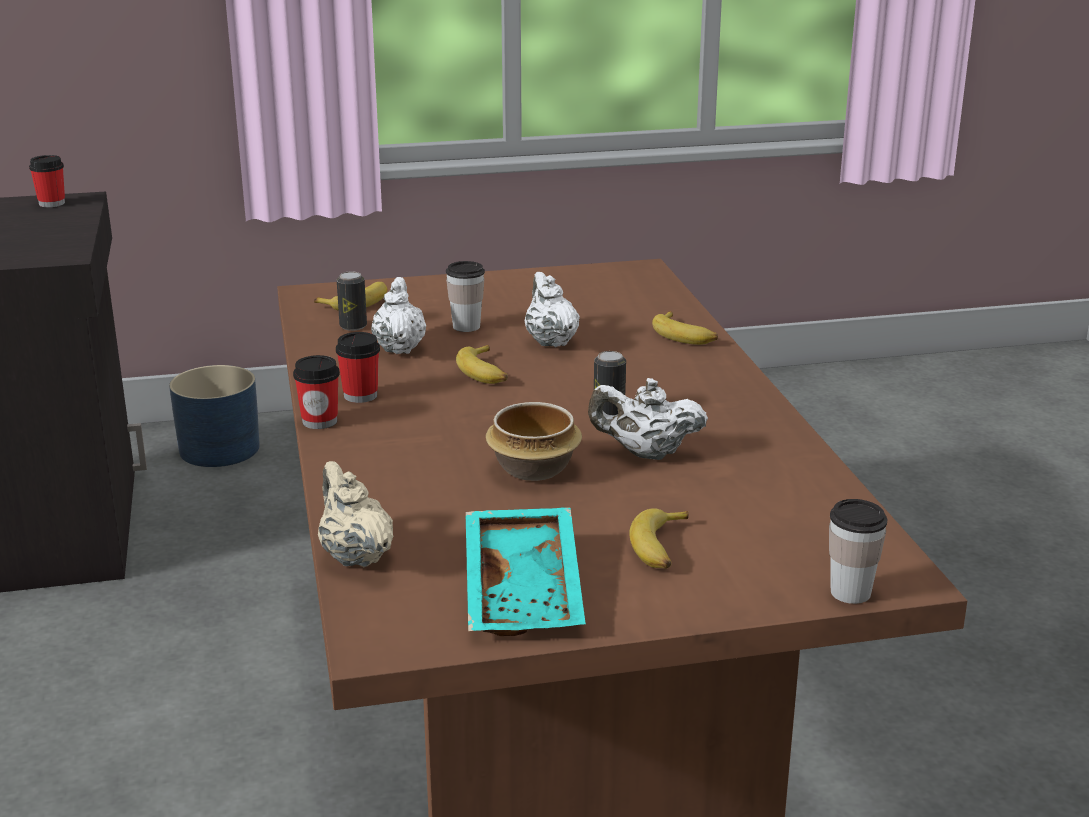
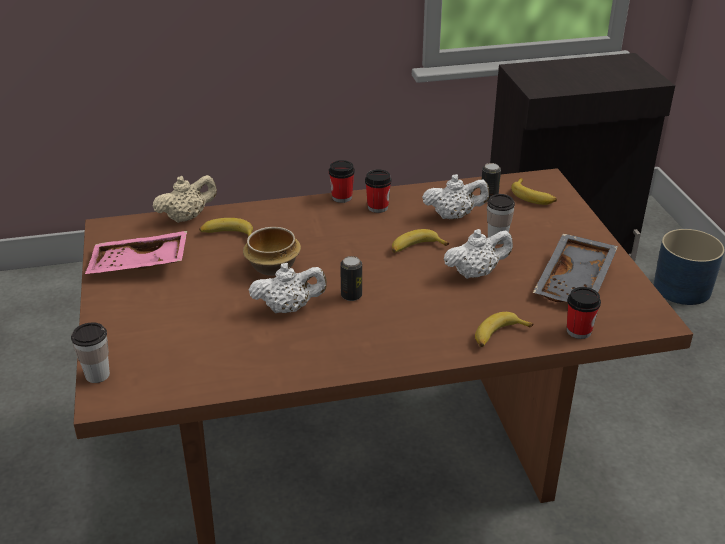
camera: 90 degrees right, 10 degrees up
(52, 203) = (638, 74): cup -> cup (579, 331)
(526, 590) = (139, 265): turquoise tray -> pink tray
(568, 295) = (576, 281): none -> grey tray
(646, 454) = (289, 308): white teapot -> white teapot turned 75 degrees clockwise
(661, 548) = (168, 309): banana -> banana (227, 235)

